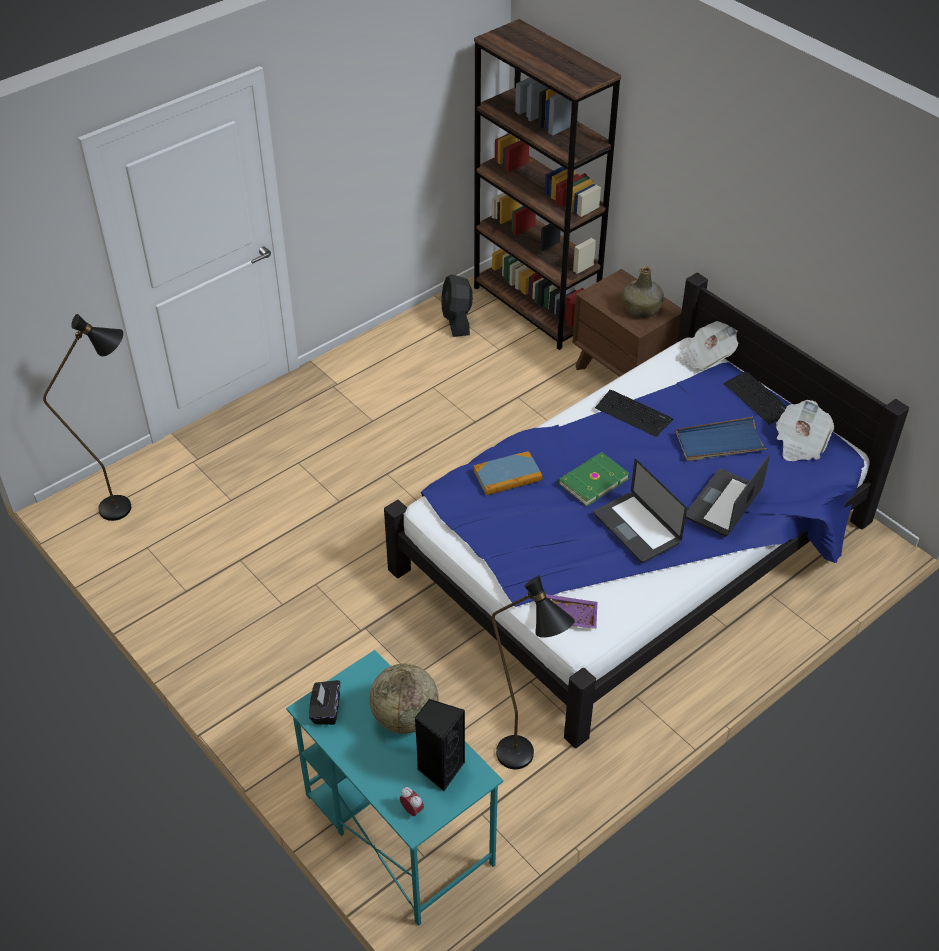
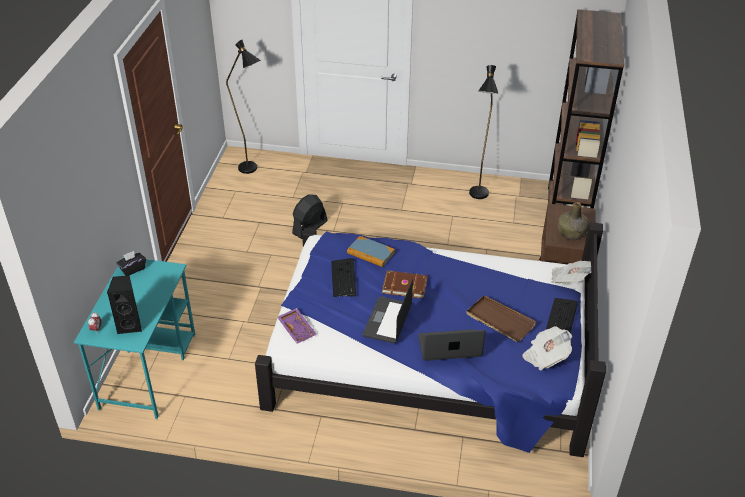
camera: 50 degrees right, 5 degrees down
(405, 717) = (152, 296): globe -> none
(457, 320) = (514, 196): black fan -> black fan (309, 227)
(524, 762) = (232, 394): black floor lamp -> black floor lamp (478, 197)
(592, 480) = (404, 285): green book -> brown book
(633, 414) = (479, 275): keyboard -> keyboard (344, 278)
(720, 442) = (499, 320): blue tray -> brown tray

